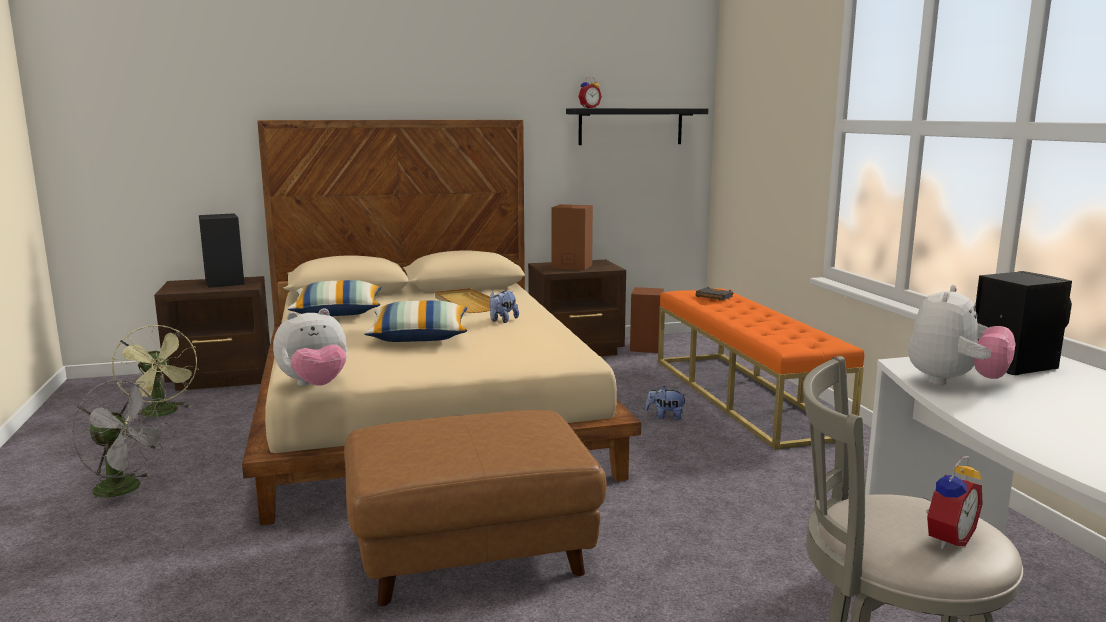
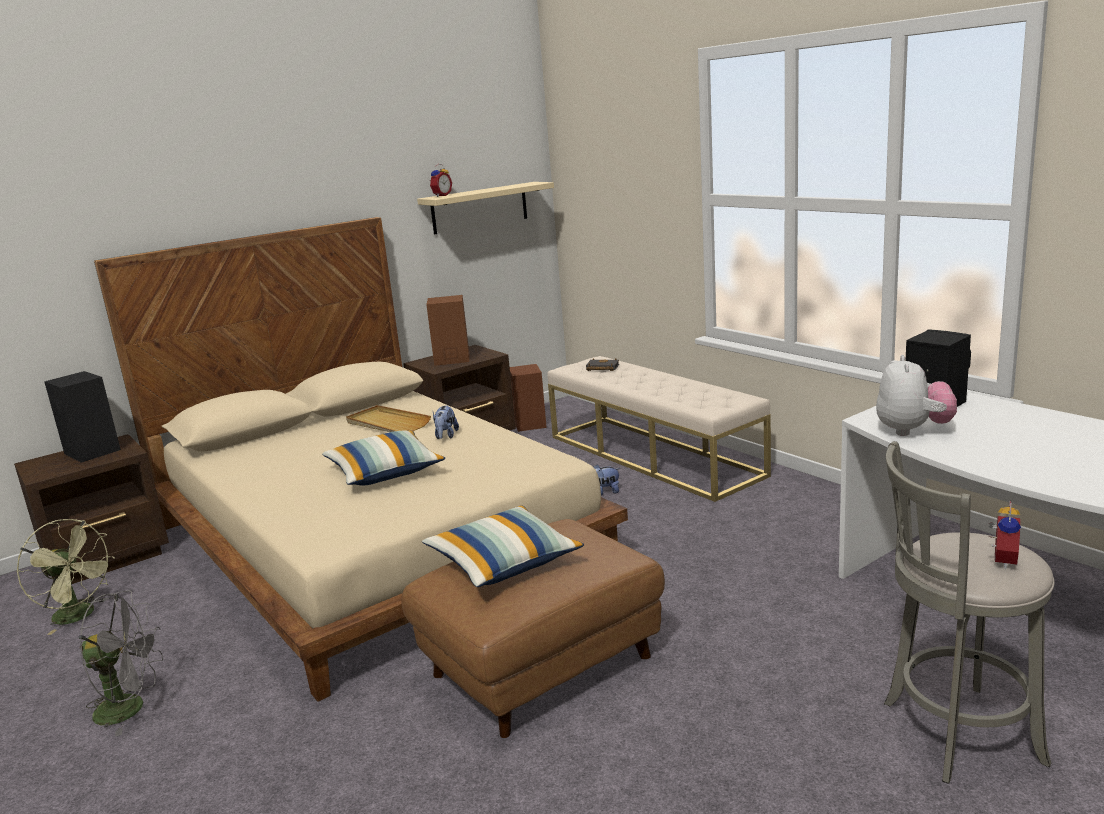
camera: 20 degrees left, 5 degrees up
(315, 386) = (344, 550): plush toy -> none
(338, 313) = (263, 462): pillow -> pillow (503, 563)
(630, 126) = (479, 208): black shelf -> beige shelf
(744, 396) = (653, 455): orange bench -> beige bench

